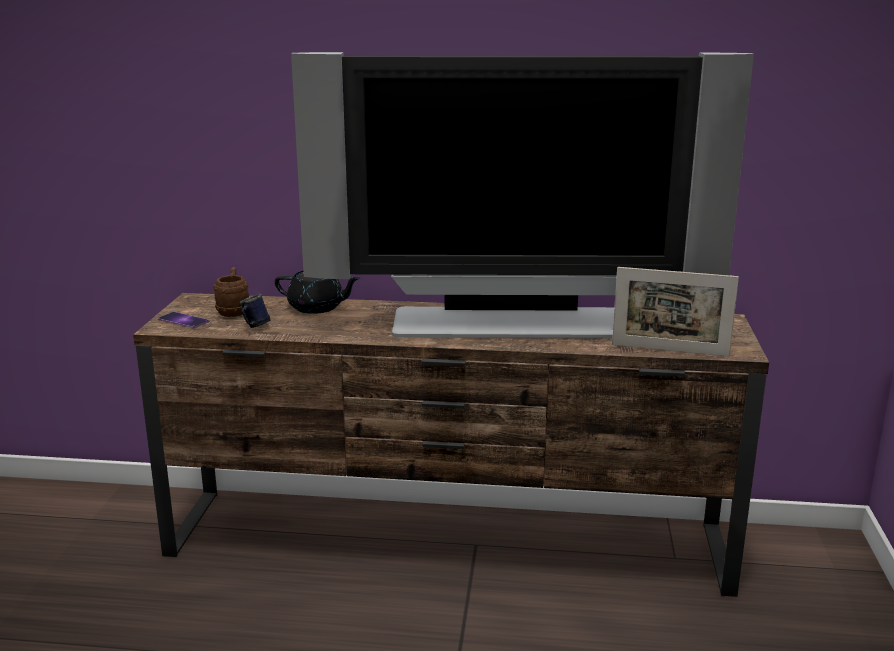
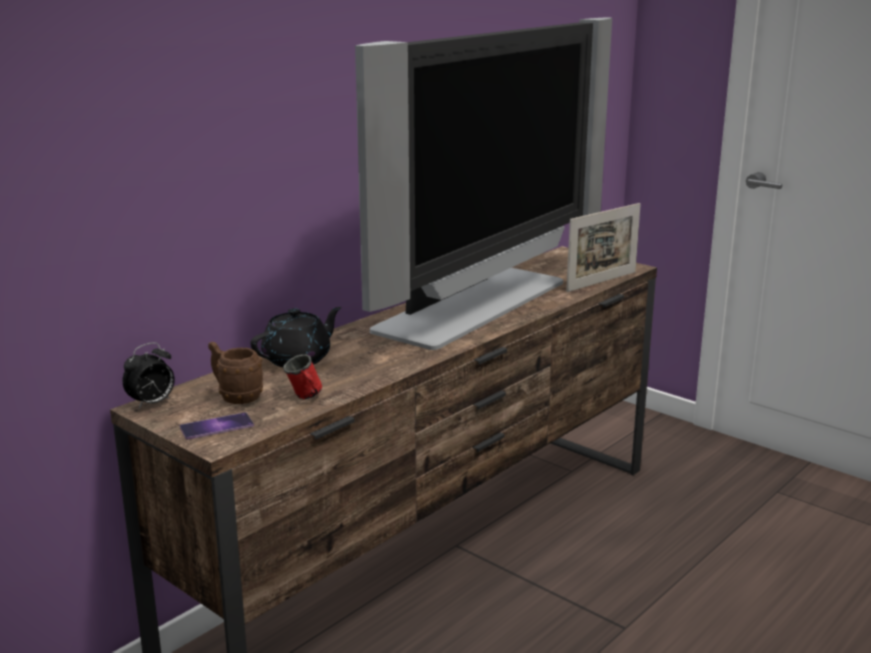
camera: 55 degrees left, 0 degrees up
(199, 298) = (152, 404): none -> alarm clock
(254, 327) = (306, 398): blue mug -> red mug

